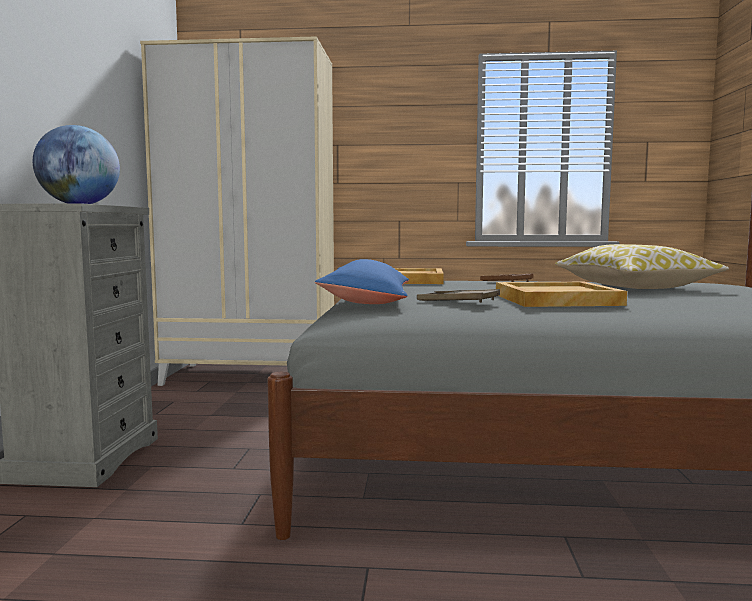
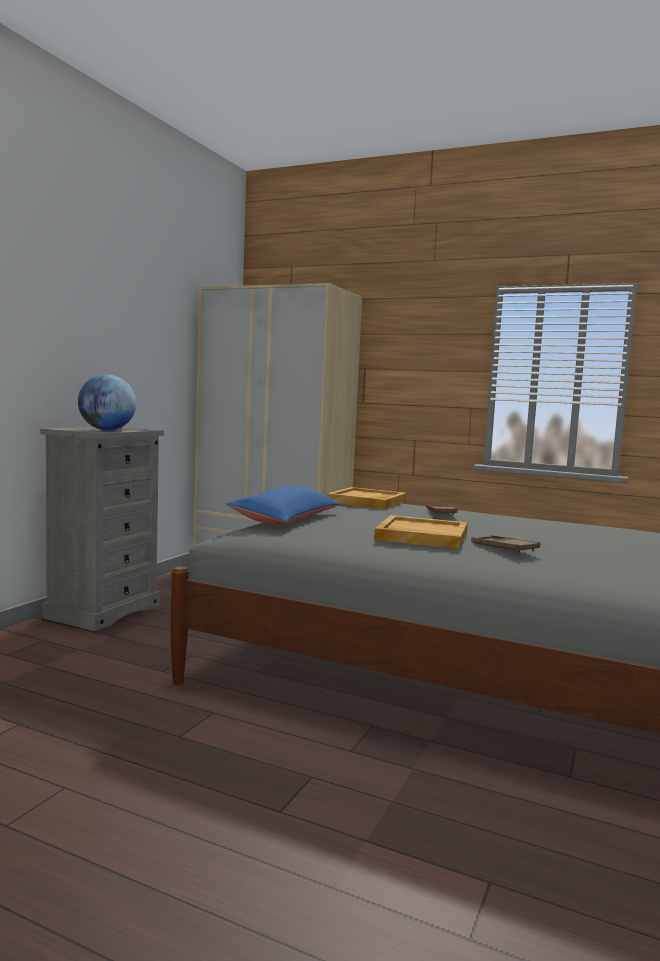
camera: 20 degrees right, 0 degrees up
(457, 302) = (339, 529): brown tray -> brown tray (504, 548)
(635, 287) = (545, 530): pillow -> none

